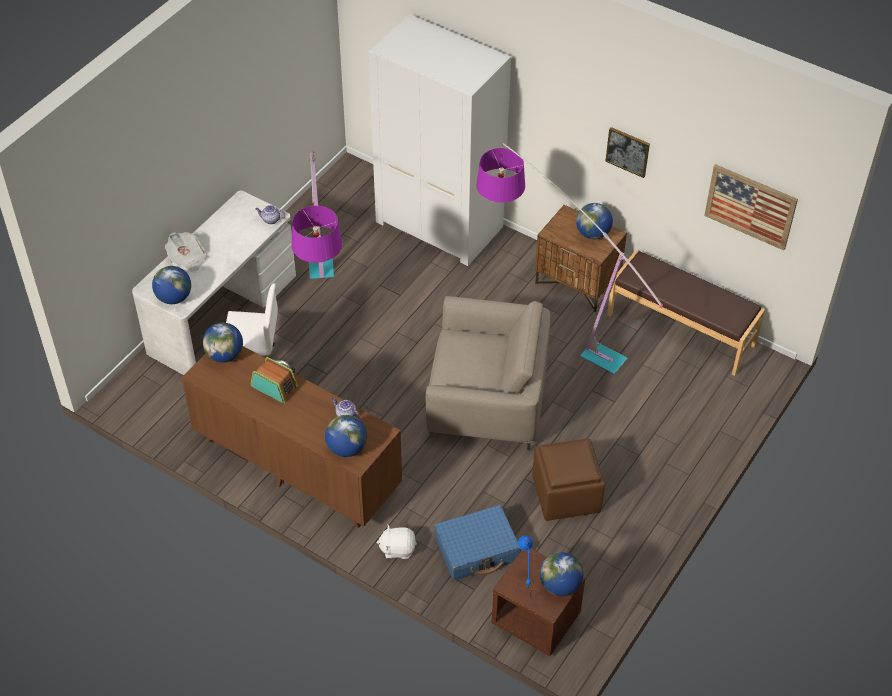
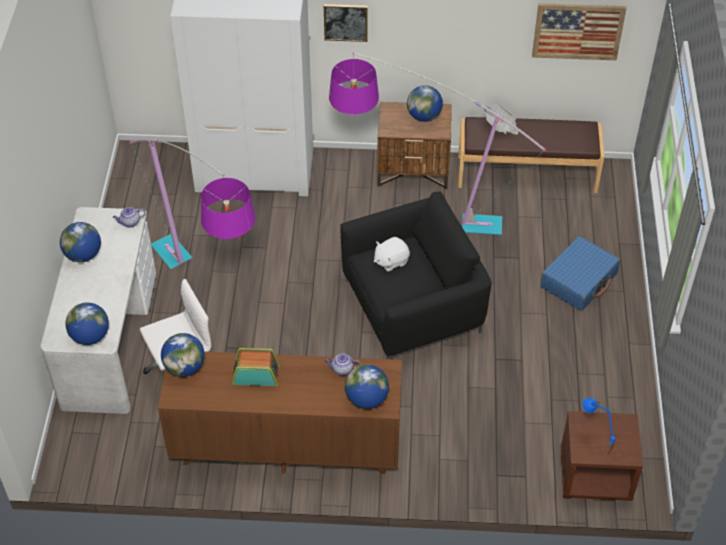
camera: 30 degrees left, 0 degrees up
(187, 259) = (75, 294): newspaper -> newspaper (500, 127)
(397, 549) = (433, 475): white plush toy -> white plush toy (391, 261)
(477, 549) = (502, 440): blue suitcase -> blue suitcase (579, 280)
(487, 400) = (413, 306): beige armchair -> black armchair
(560, 585) = (622, 431): globe -> globe (83, 255)
(565, 494) = (538, 356): brown ottoman -> none
(628, 151) = (444, 24): picture -> picture (345, 22)

